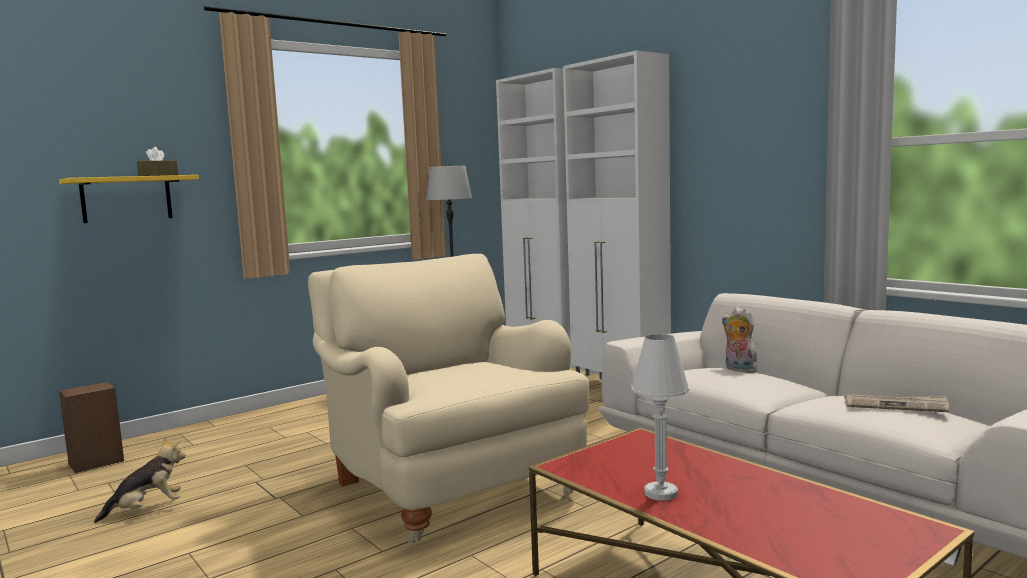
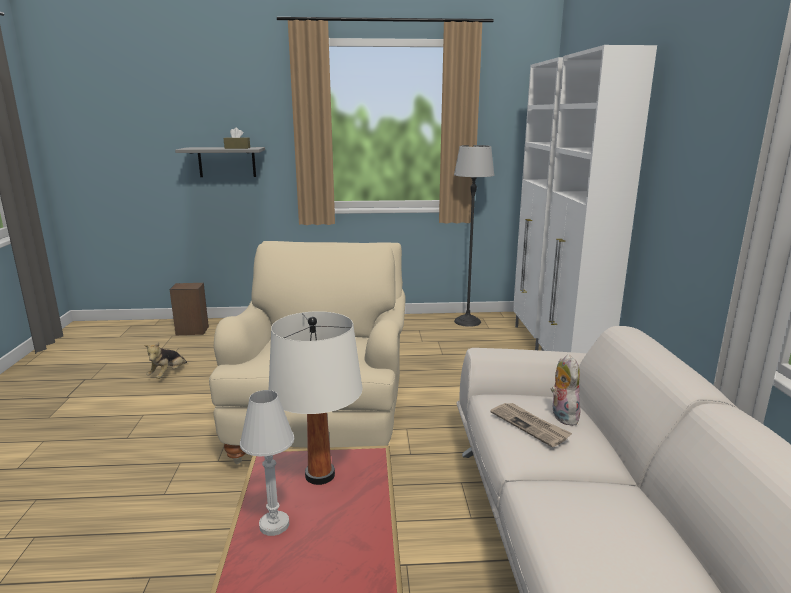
camera: 35 degrees right, 10 degrees up
(126, 199) = (227, 162): yellow shelf -> grey shelf
(147, 509) = (168, 374): plush toy -> plush toy turned 105 degrees clockwise
(627, 458) = (319, 475): none -> white table lamp
(896, 405) = (614, 537): newspaper -> newspaper (530, 425)

